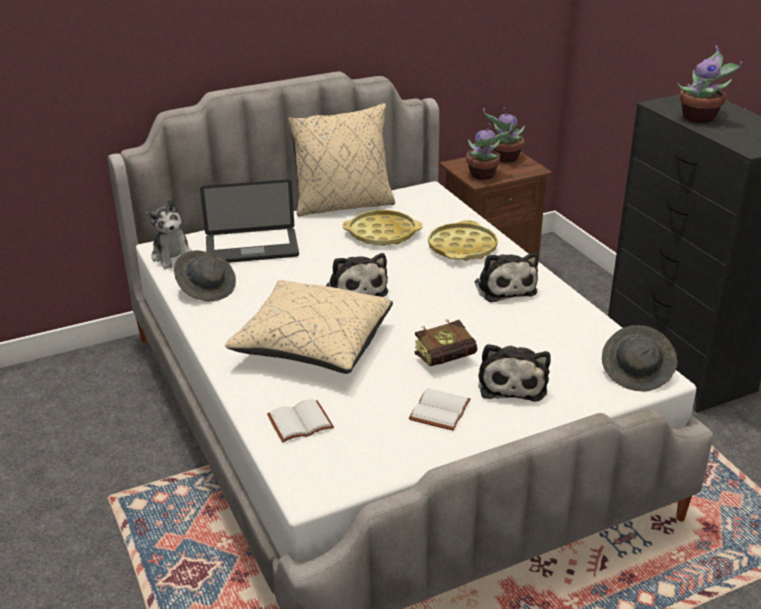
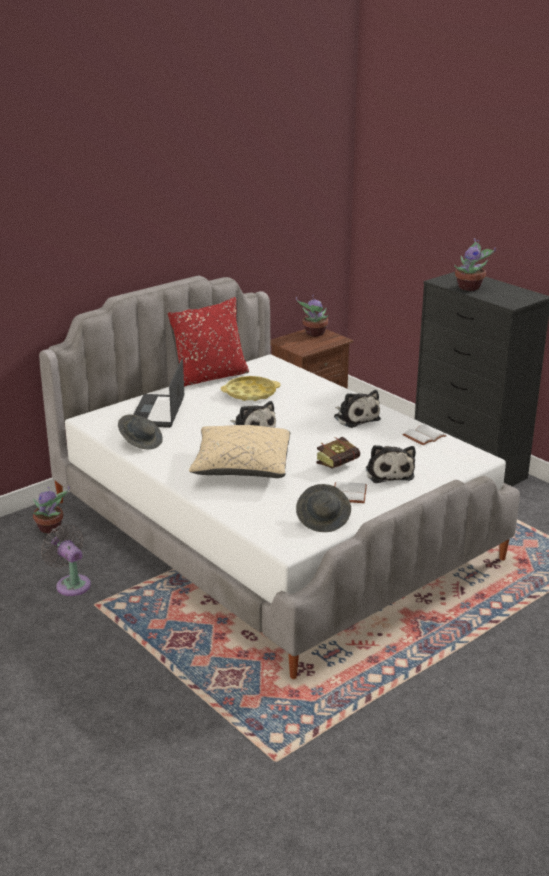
camera: 15 degrees left, 5 degrees down
(98, 460) = (71, 584): none -> grey fan
(173, 256) = (100, 424): plush toy -> none
(252, 248) = (157, 412): laptop -> laptop turned 120 degrees clockwise
(300, 424) = (260, 513): white book -> white book (424, 437)
(343, 205) = (209, 377): beige pillow -> red pillow
(462, 248) = (313, 396): yellow tray -> none
(483, 175) = (304, 347): potted plant -> potted plant (50, 529)
(637, 372) = (466, 457): grey hat -> grey hat (323, 519)

